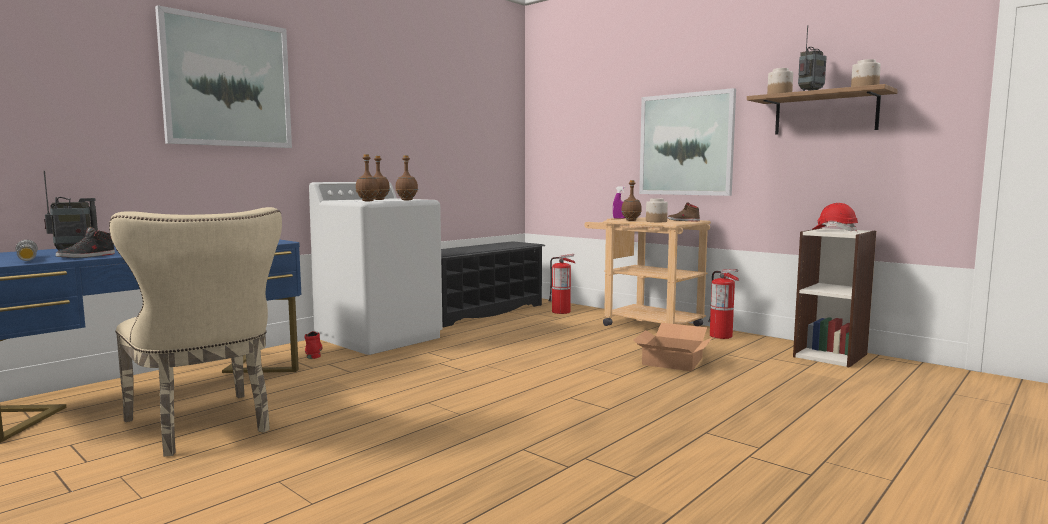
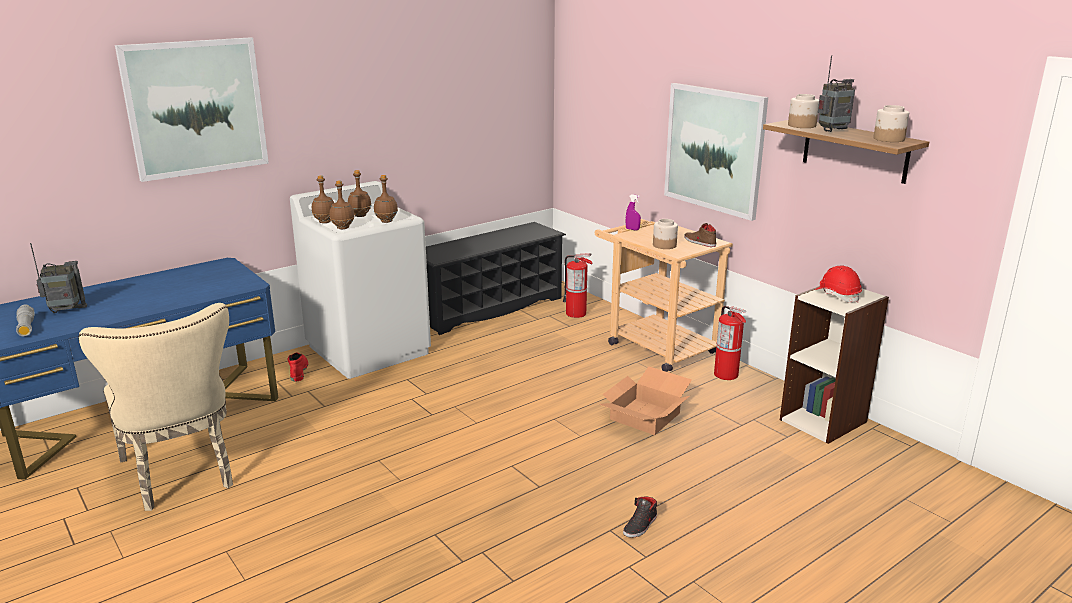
camera: 10 degrees right, 15 degrees up
(87, 256) = (74, 322): black shoe -> black shoe (640, 526)
(631, 220) = (639, 239): brown bottle -> brown bottle (325, 222)

